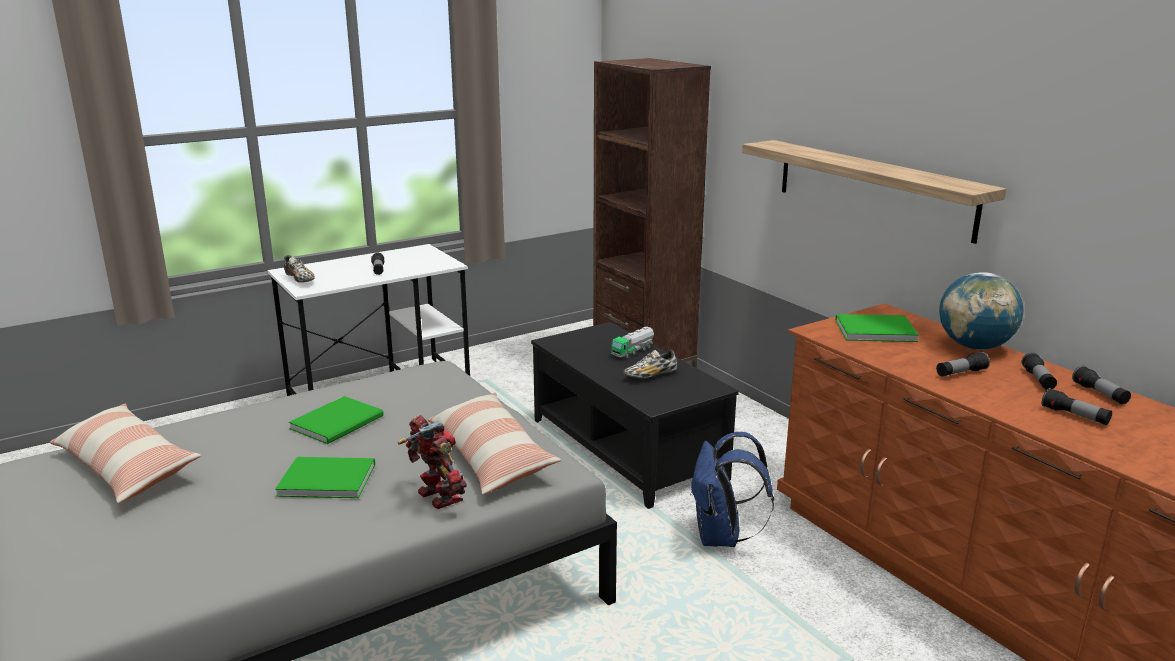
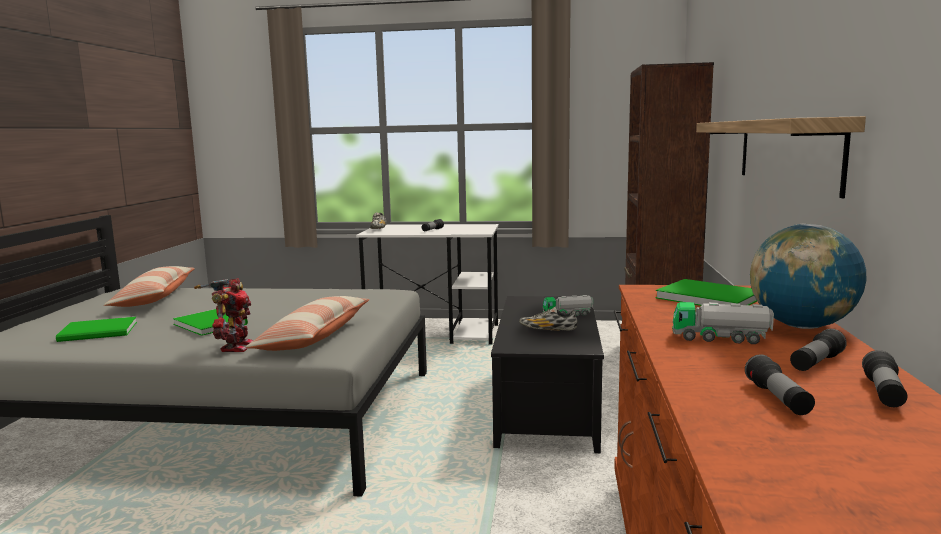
camera: 40 degrees right, 10 degrees down
(340, 422) = (283, 303): green book -> green book (100, 332)
(721, 537) = (519, 490): blue backpack -> none
(960, 373) = (720, 338): flashlight -> toy truck

